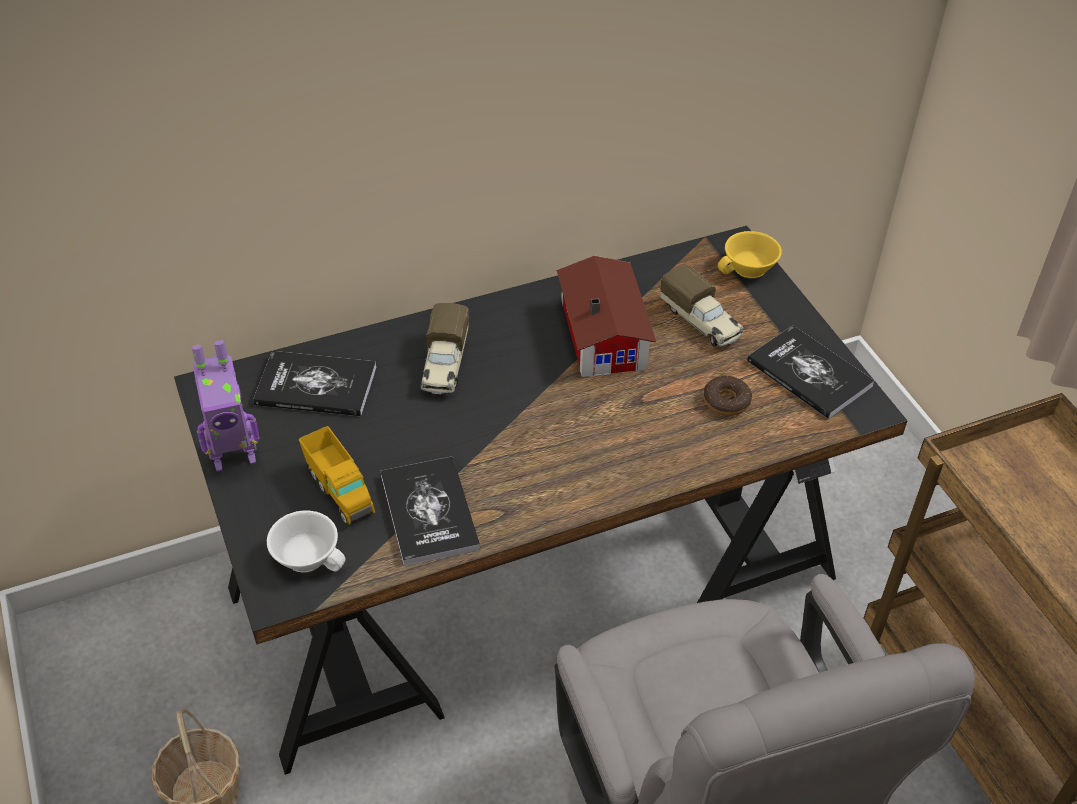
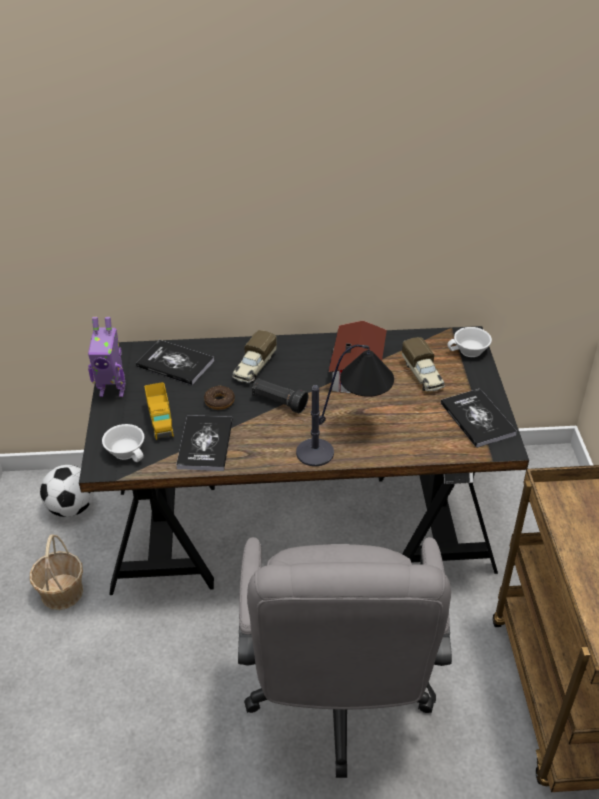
camera: 20 degrees right, 5 degrees down
(161, 647) = (71, 508): none -> football
(510, 414) = (279, 402): none -> black flashlight
(637, 447) = (346, 437): none -> table lamp
(726, 401) = (415, 423): donut -> donut (219, 401)
(749, 269) = (470, 351): yellow cup -> white cup

